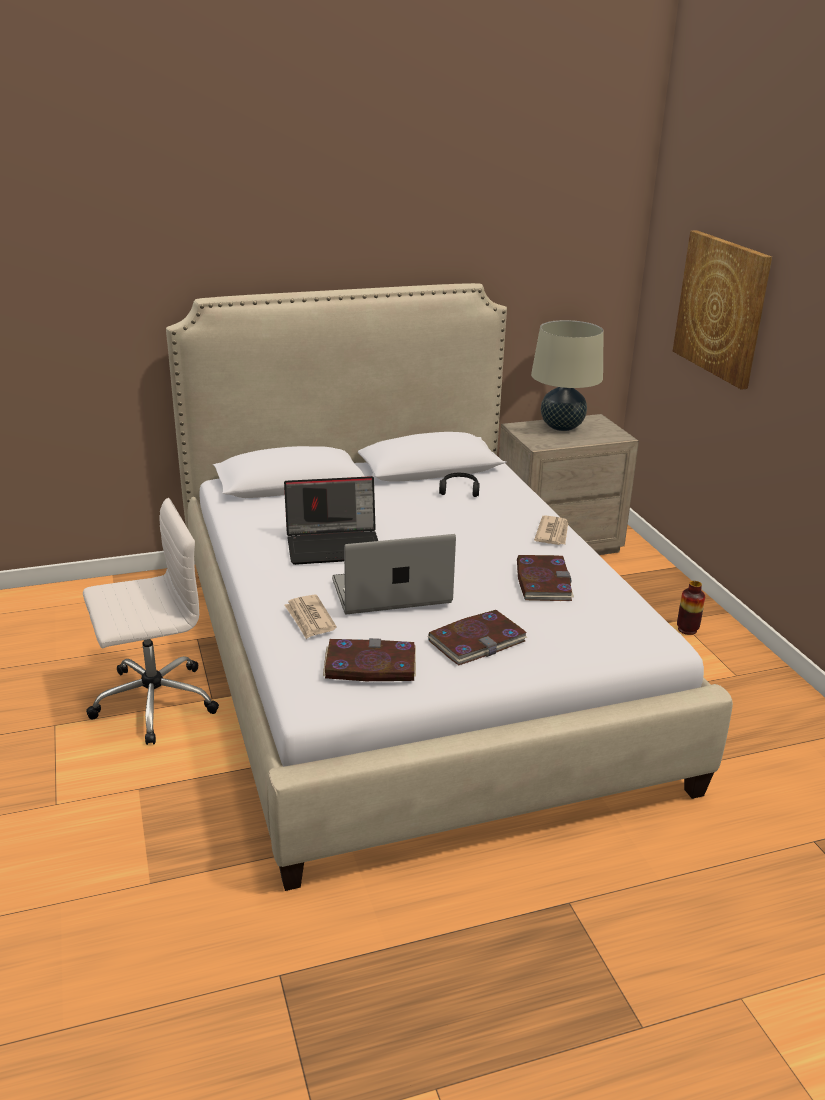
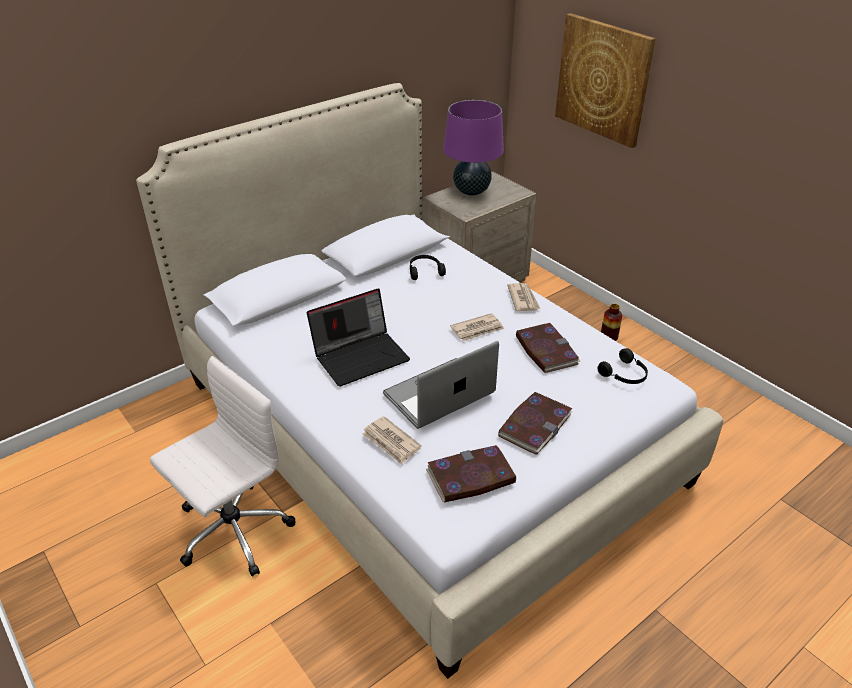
camera: 20 degrees left, 10 degrees up
(478, 548) = (477, 329): none -> newspaper
(561, 427) = (471, 191): beige table lamp -> purple table lamp
(620, 622) = (625, 375): none -> black headphones

